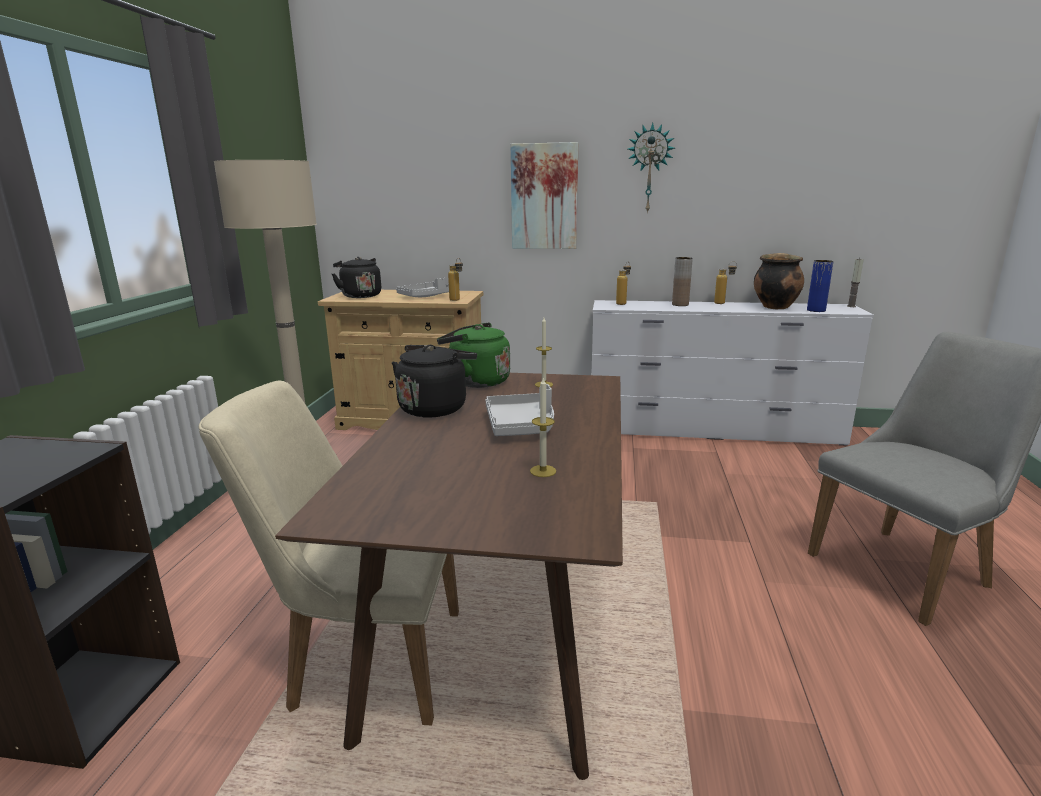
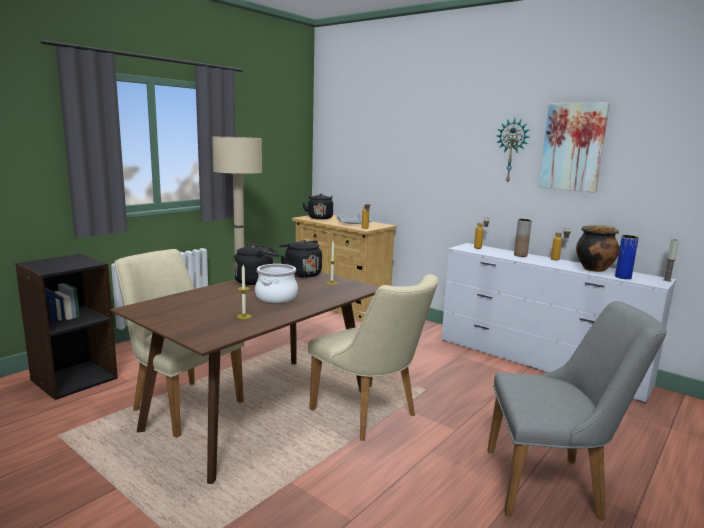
camera: 30 degrees right, 5 degrees down
(476, 381) = (301, 274): green kettle -> black kettle
(521, 426) = (277, 297): grey tray -> cooking pot
(544, 197) = (440, 165): picture -> picture (573, 147)
(644, 562) = (370, 415): none -> beige chair

